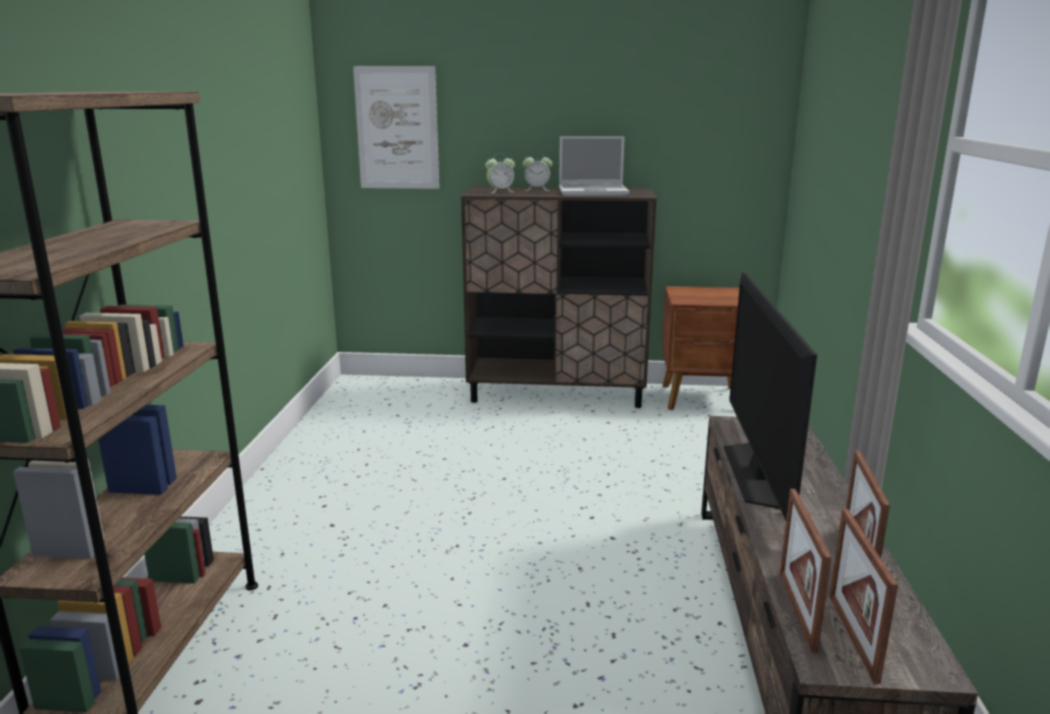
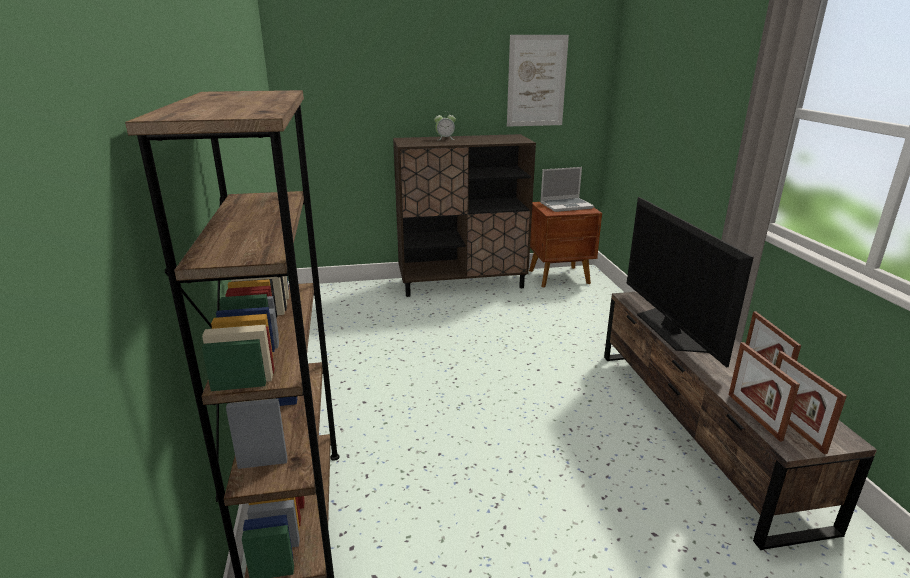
camera: 15 degrees left, 5 degrees up
(397, 128) = (333, 95): picture -> picture (536, 81)
(500, 191) = (421, 142): alarm clock -> none
(593, 192) = (487, 139): laptop -> laptop (566, 205)

